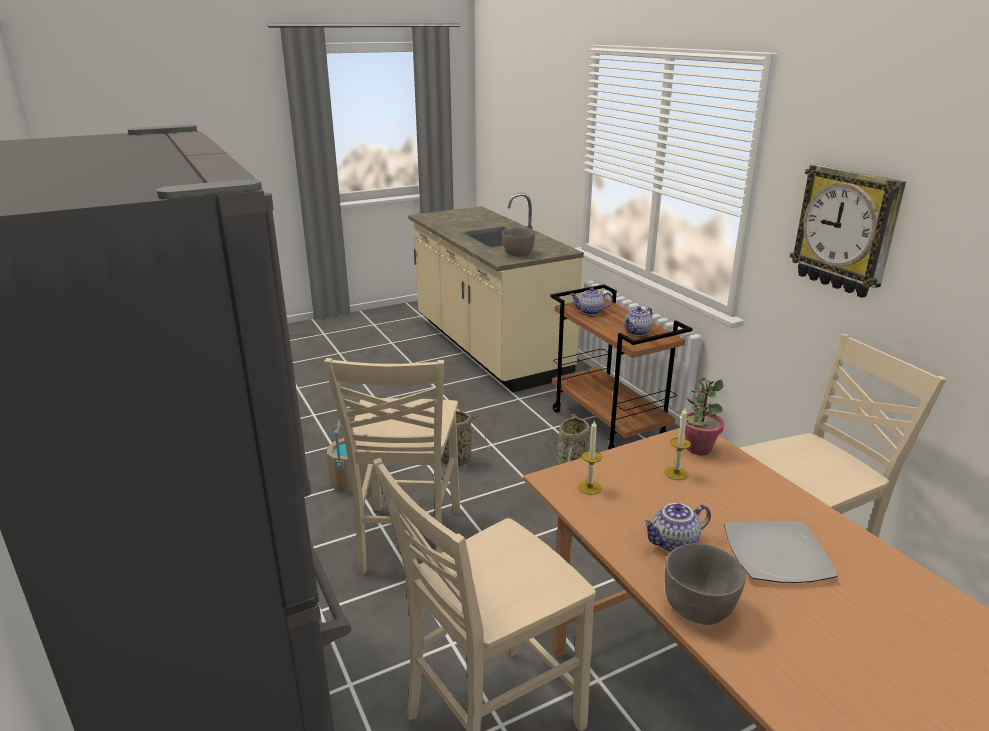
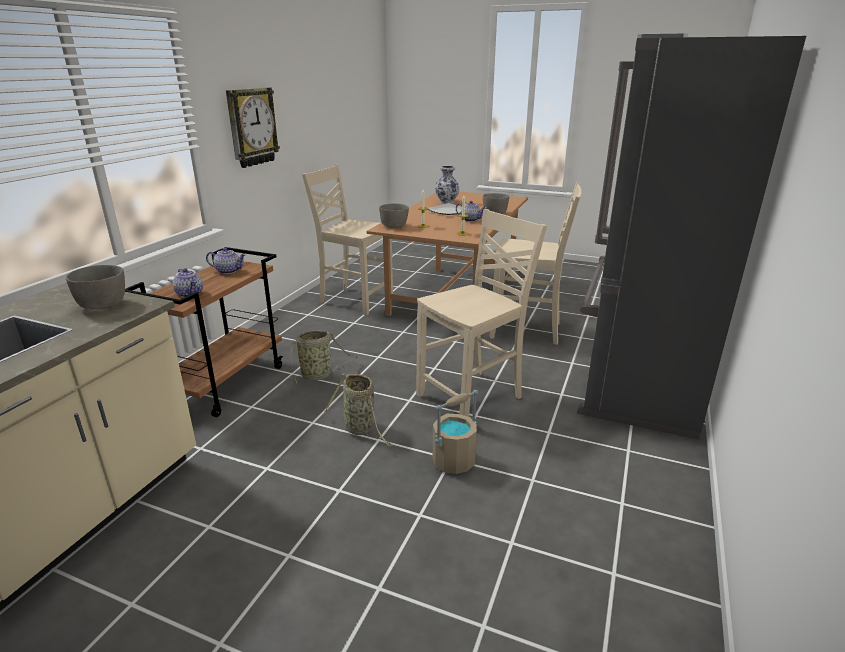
camera: 130 degrees left, 0 degrees up
(698, 448) = (394, 226): potted plant -> grey bowl
(885, 601) = (446, 202): none -> vase

